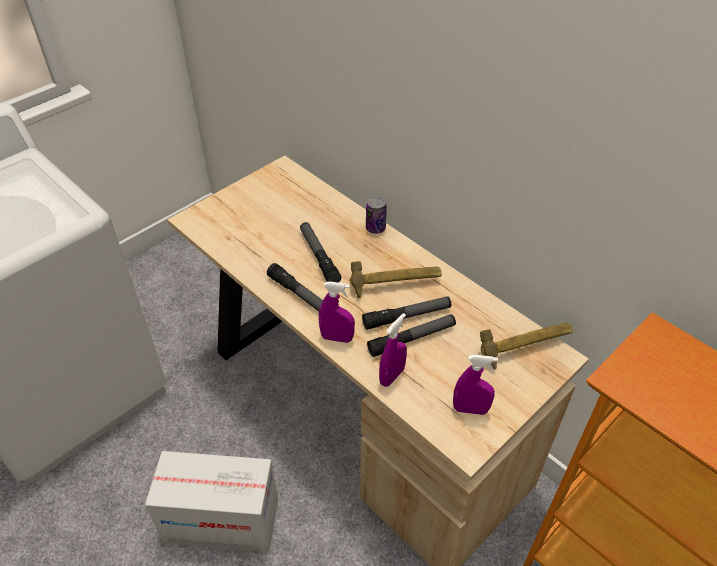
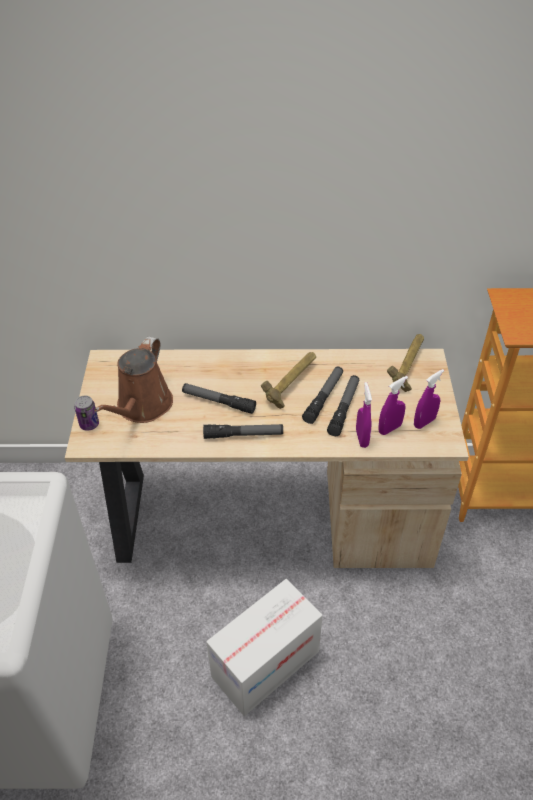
camera: 45 degrees left, 0 degrees up
(261, 221) = (142, 407): none -> brown watering can
(337, 338) = (301, 442): purple spray bottle -> purple spray bottle (389, 428)
(375, 228) = (229, 357): can -> can (89, 424)

